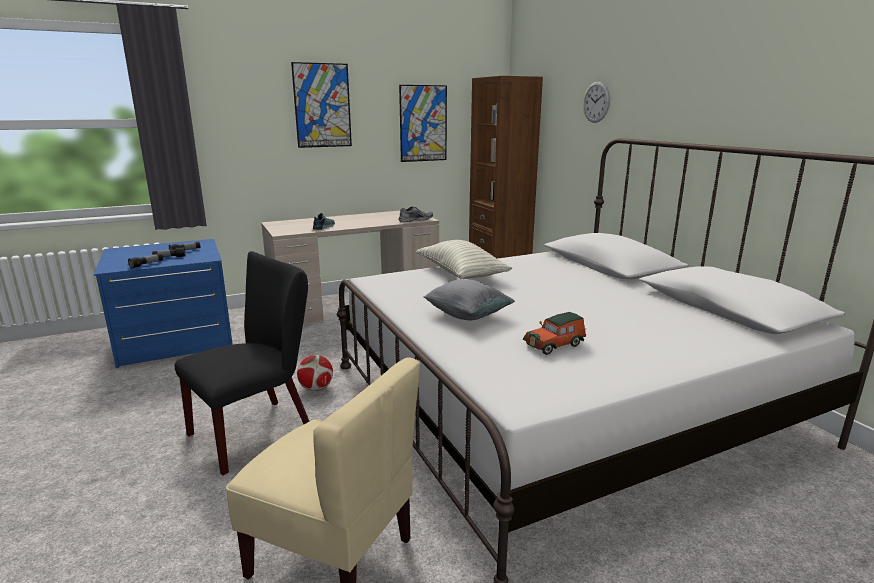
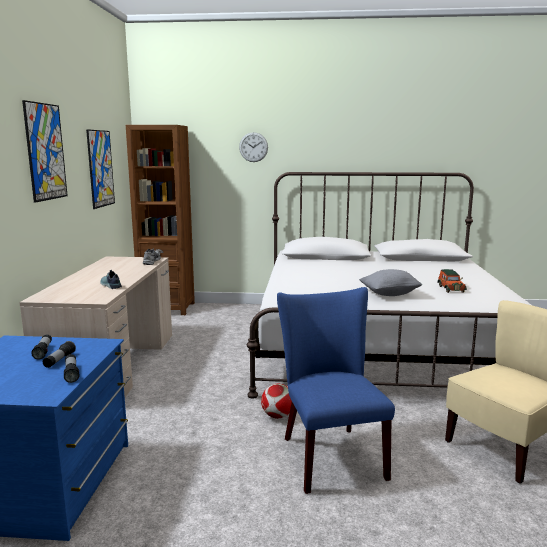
camera: 60 degrees left, 5 degrees down
(259, 430) = (329, 453): black chair -> blue chair
(461, 274) = (301, 281): pillow -> none

